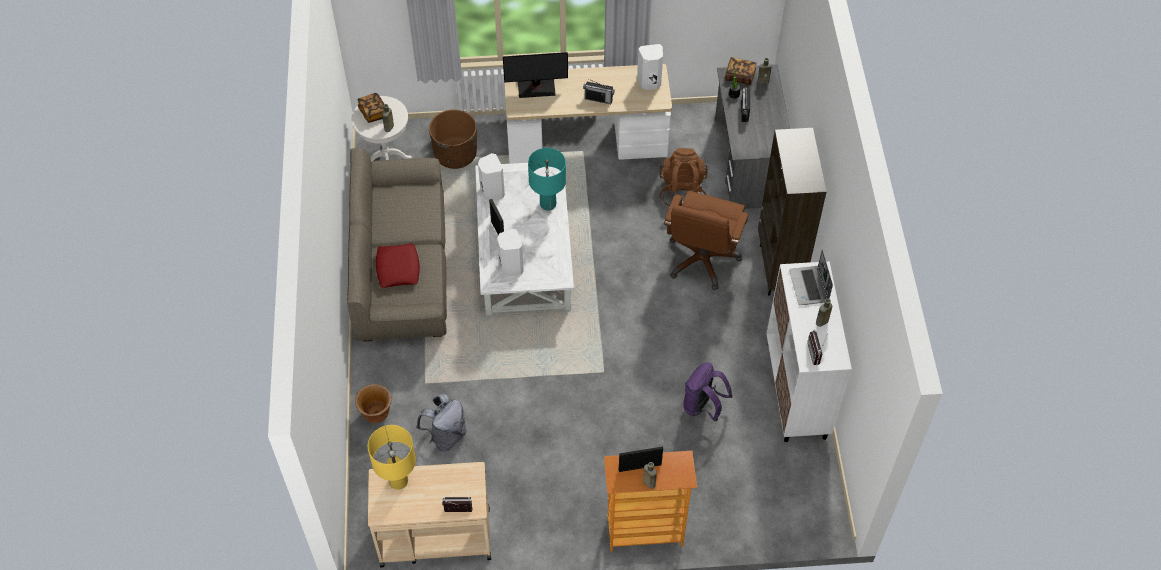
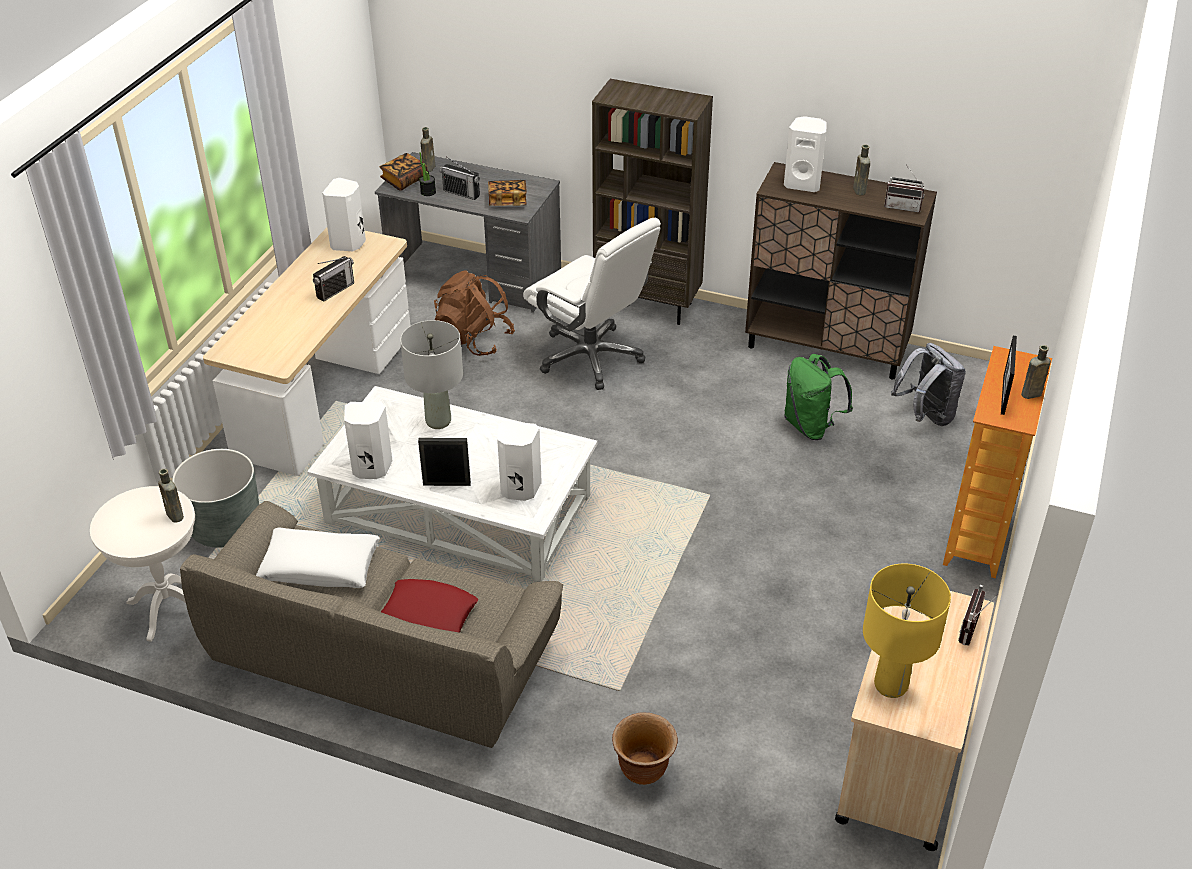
camera: 65 degrees left, 15 degrees down
(374, 112) = (127, 524): book -> book (507, 201)
(412, 206) = (320, 566): none -> white pillow
(446, 436) = (728, 694): grey backpack -> grey backpack (925, 416)
(455, 154) = (225, 526): brown planter -> grey planter
(536, 87) = (260, 336): monitor -> none
(548, 204) = (438, 421): turquoise table lamp -> grey table lamp
(702, 260) = (591, 357): brown office chair -> white office chair
(703, 407) = (811, 426): purple backpack -> green backpack
(796, 391) = (827, 348): white cabinet -> brown cabinet
(809, 286) = (803, 184): laptop -> white speaker

